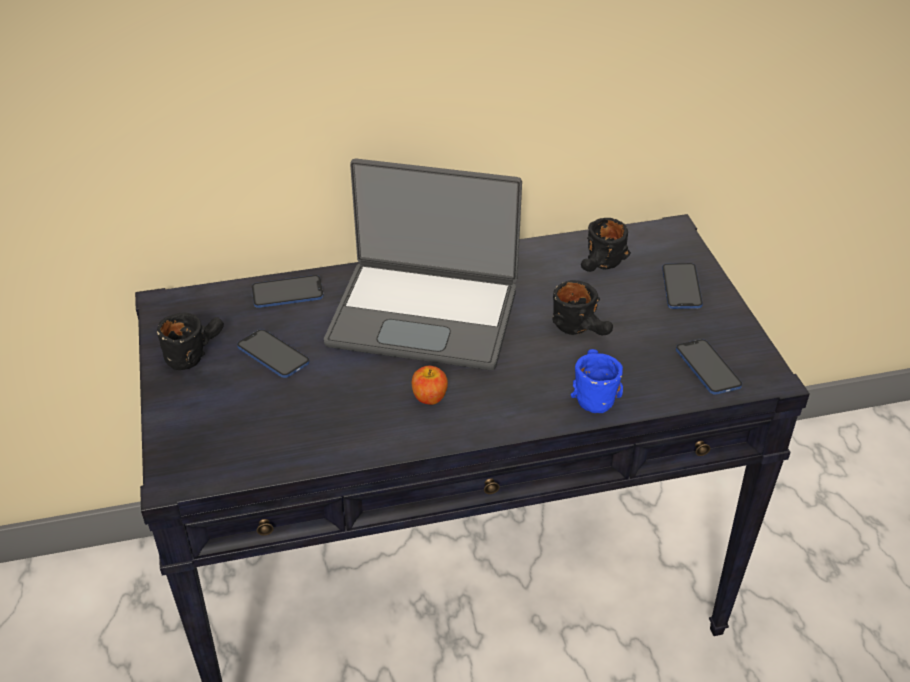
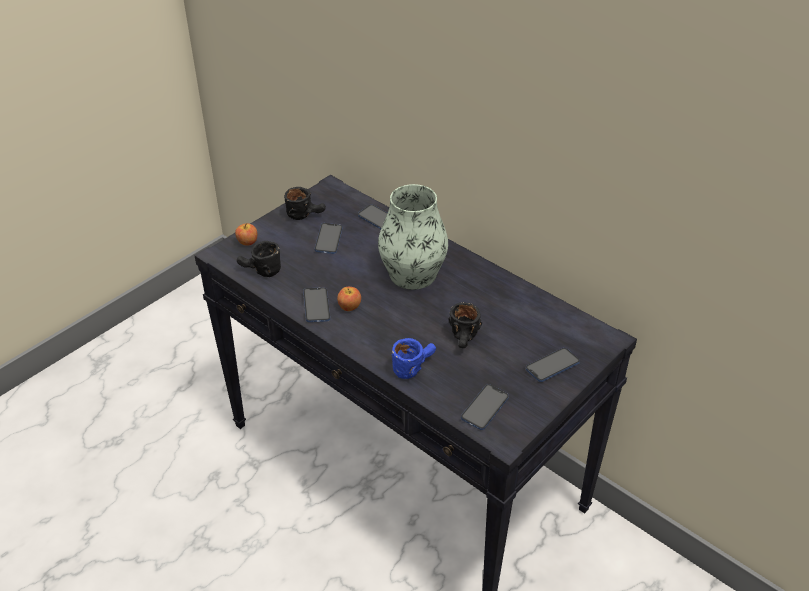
camera: 55 degrees right, 0 degrees up
(183, 437) = (247, 242): none -> apple
(396, 427) = (316, 306): none -> phone
(424, 315) = (413, 274): laptop -> vase
(601, 267) = (532, 323): black mug -> black mug (260, 272)

